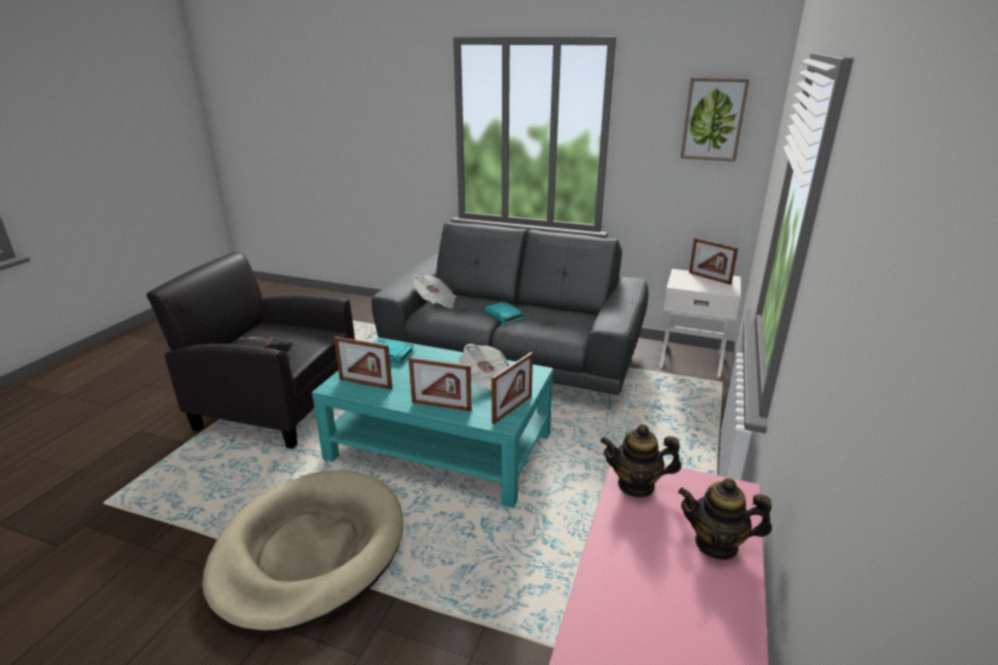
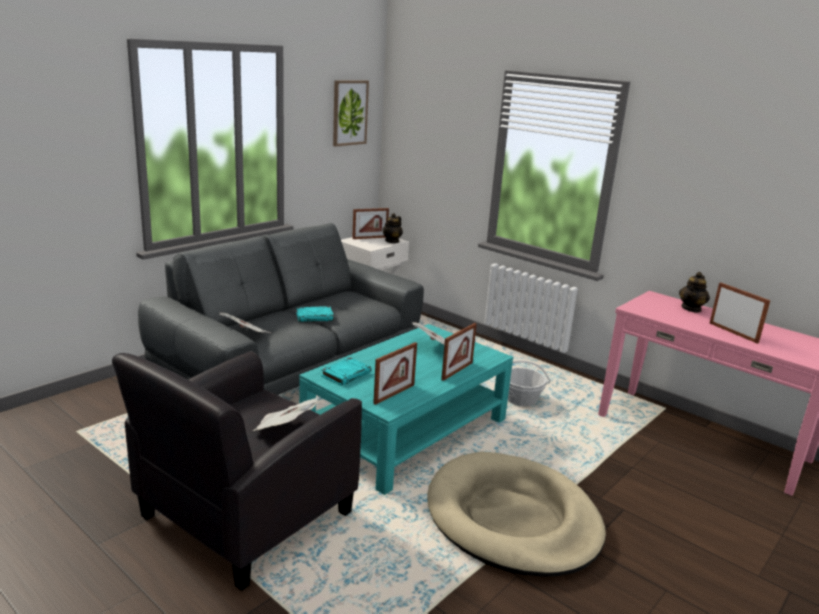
camera: 70 degrees left, 5 degrees down
(512, 409) = (479, 349): picture frame -> picture frame (733, 333)
(577, 514) = (521, 400): none -> basket
(636, 485) = (646, 310): teapot -> teapot (392, 241)

